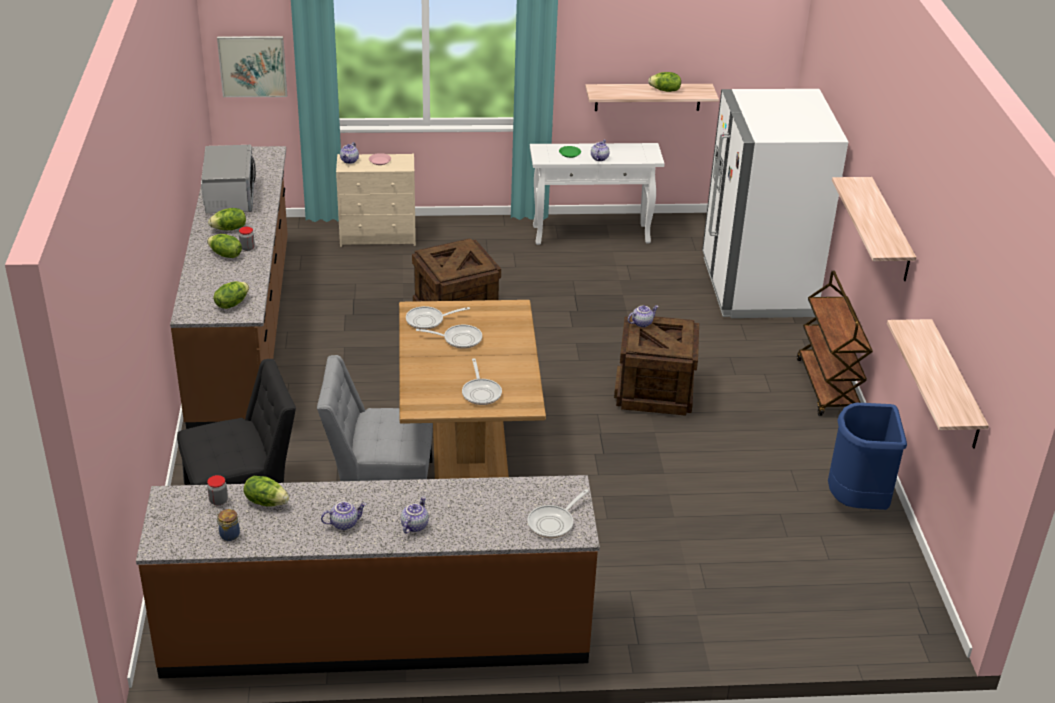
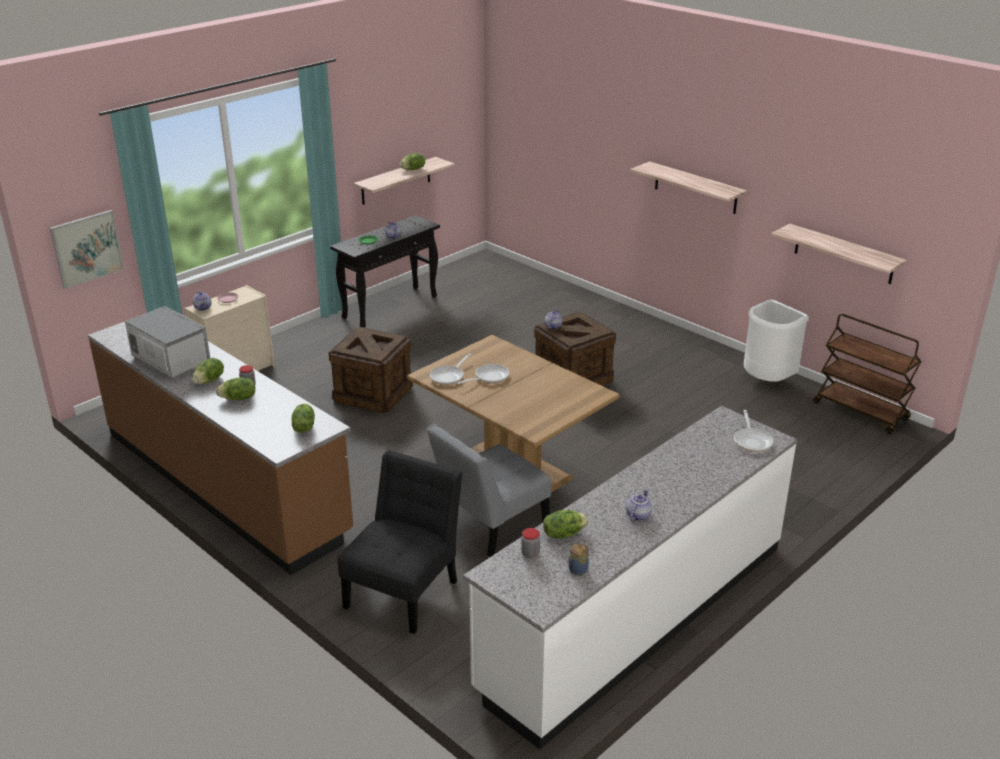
camera: 40 degrees left, 5 degrees down
(376, 633) = (635, 616): brown counter -> white counter
(414, 525) = (680, 490): teapot -> none
(481, 392) = (558, 401): frying pan -> none
(592, 234) = (390, 307): white console table -> black console table
(757, 287) = (539, 294): white fridge -> none
(828, 387) = (660, 329): brown cart -> brown cart (861, 412)
(856, 502) = (767, 381): blue trash can -> white trash can

